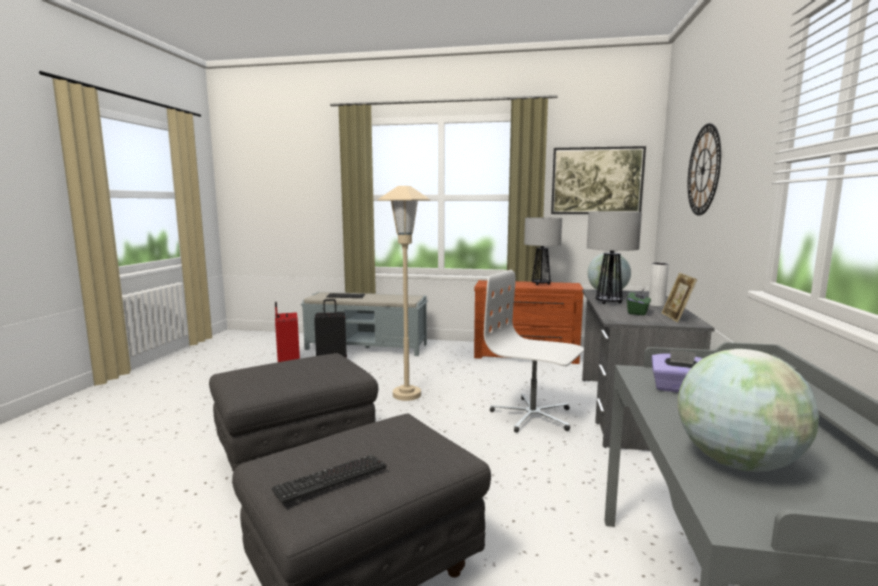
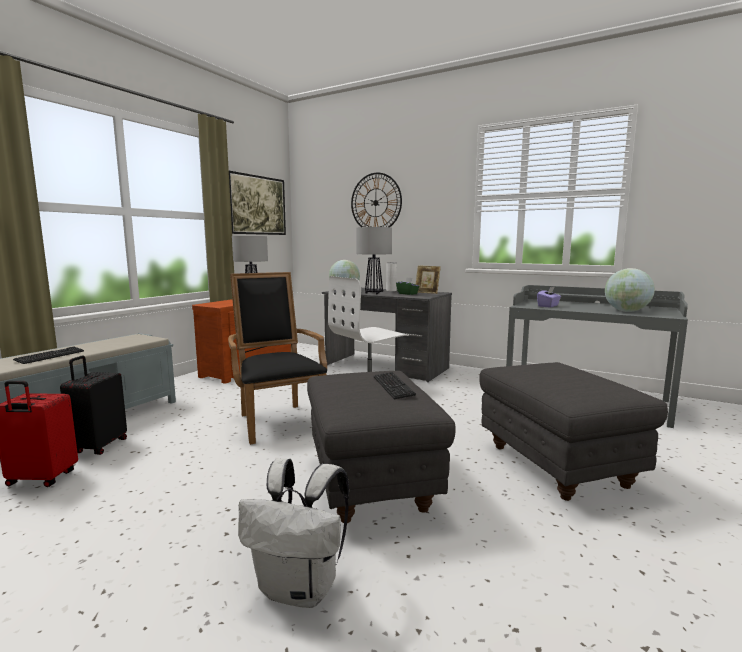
camera: 70 degrees left, 0 degrees up
(162, 457) = (300, 588): none -> white backpack
(331, 480) = (599, 384): keyboard -> keyboard (393, 386)
(407, 395) = (277, 420): beige floor lamp -> black armchair

